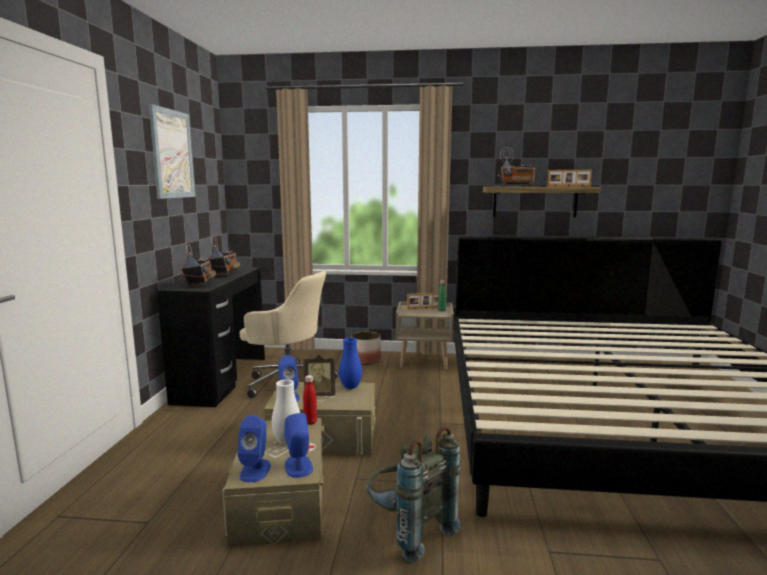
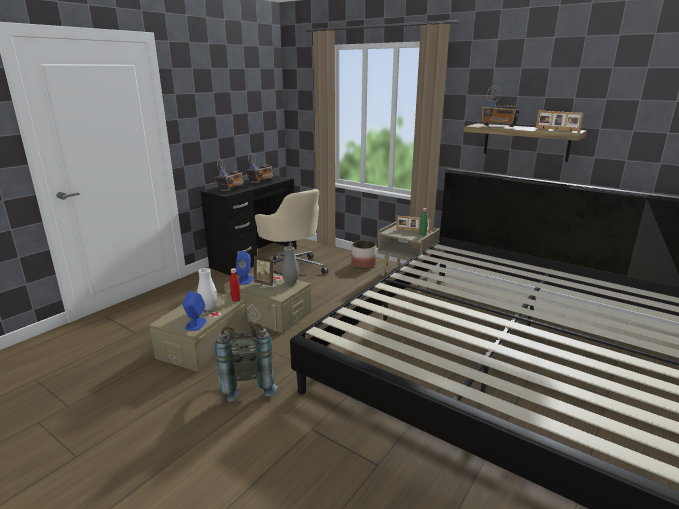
camera: 30 degrees right, 10 degrees up
(172, 154) = (222, 92): picture -> none
(255, 470) = (173, 319): blue speaker -> none
(350, 387) = (290, 282): blue vase -> grey vase

